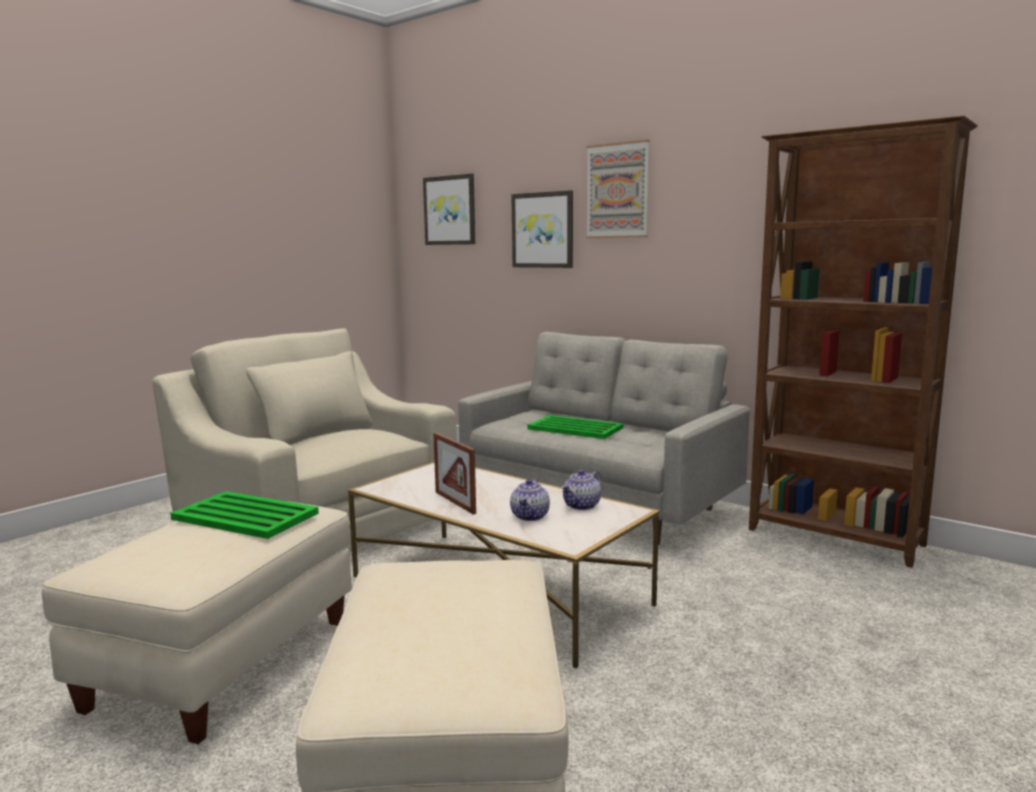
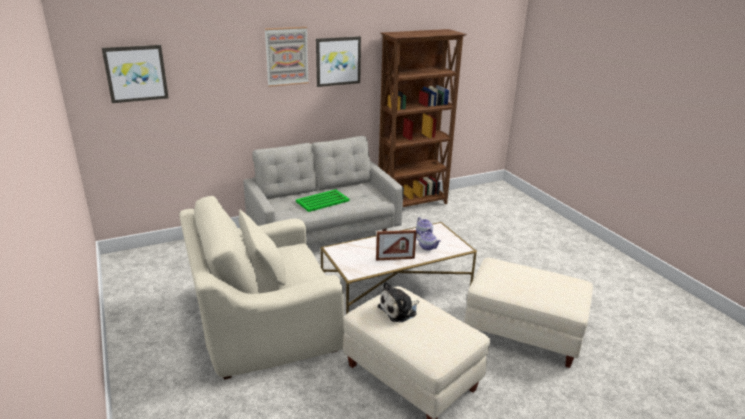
camera: 65 degrees left, 15 degrees up
(246, 516) = (399, 310): green tray -> plush toy
(543, 230) = (231, 83): picture -> picture (338, 61)

